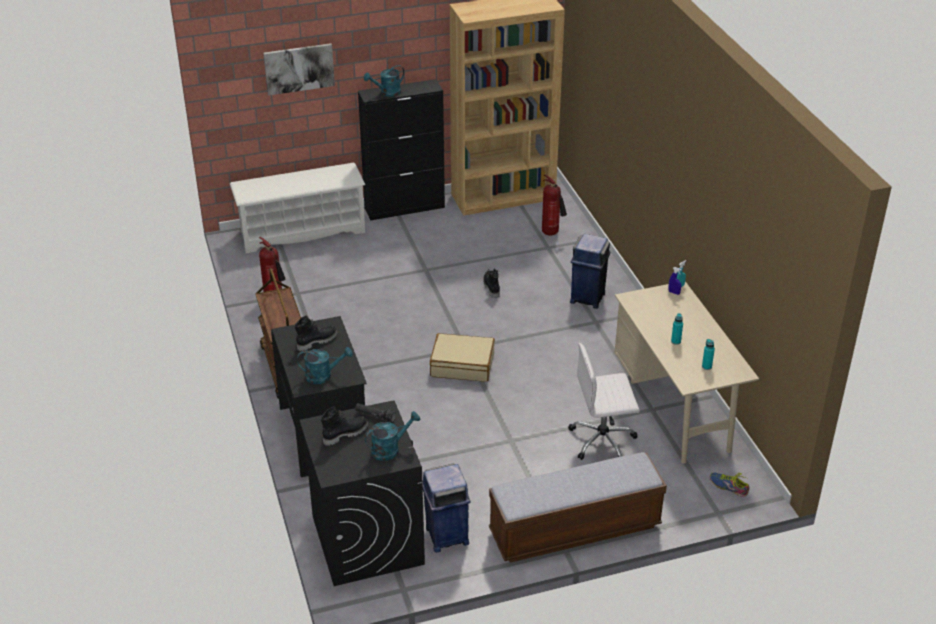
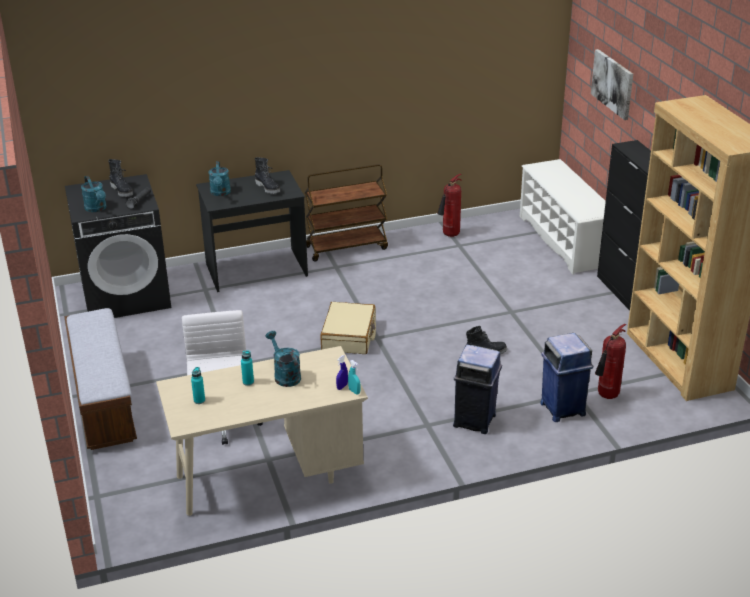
camera: 90 degrees right, 5 degrees down
(387, 93) = (637, 153): turquoise watering can -> turquoise watering can (285, 375)
(446, 536) = (118, 332): blue trash can -> blue trash can (562, 408)
(728, 487) = (133, 508): shoe -> none

